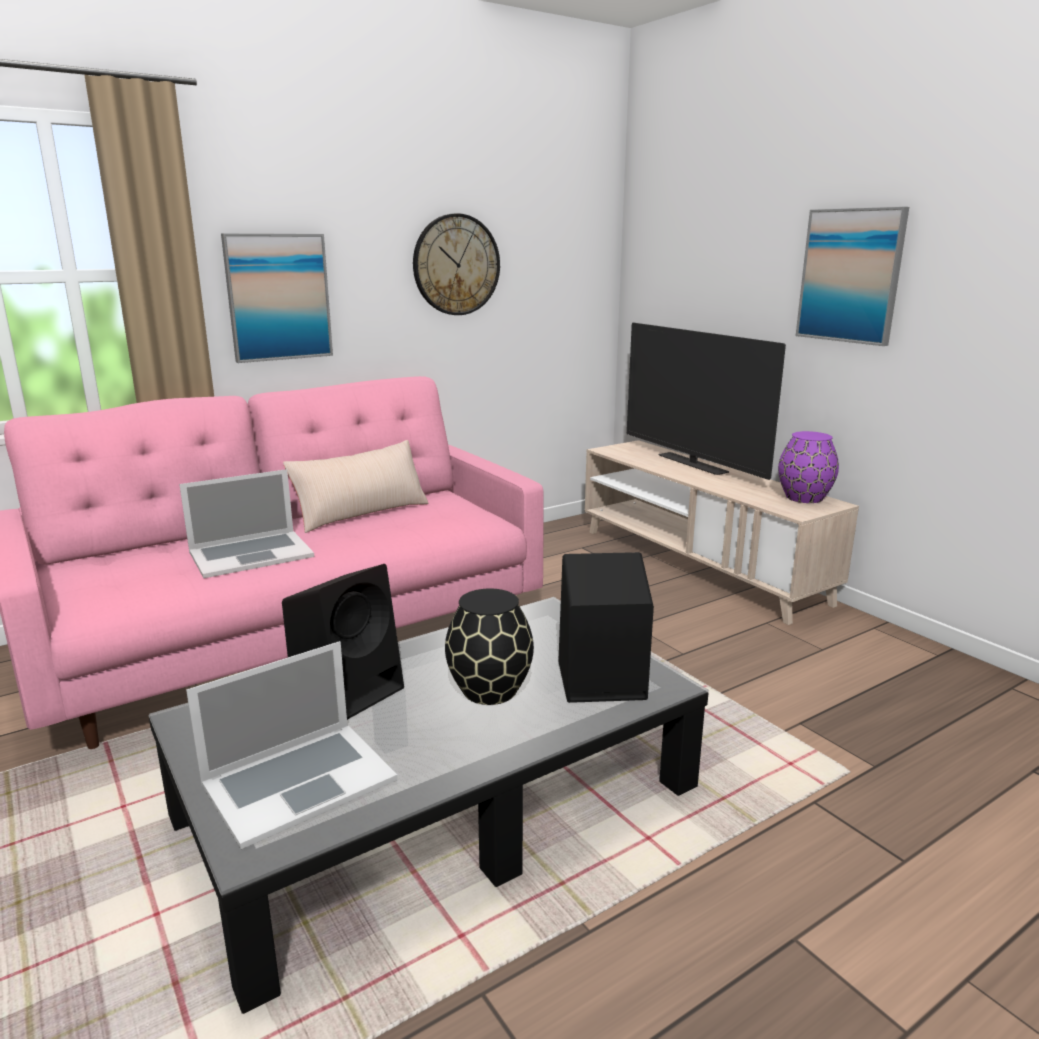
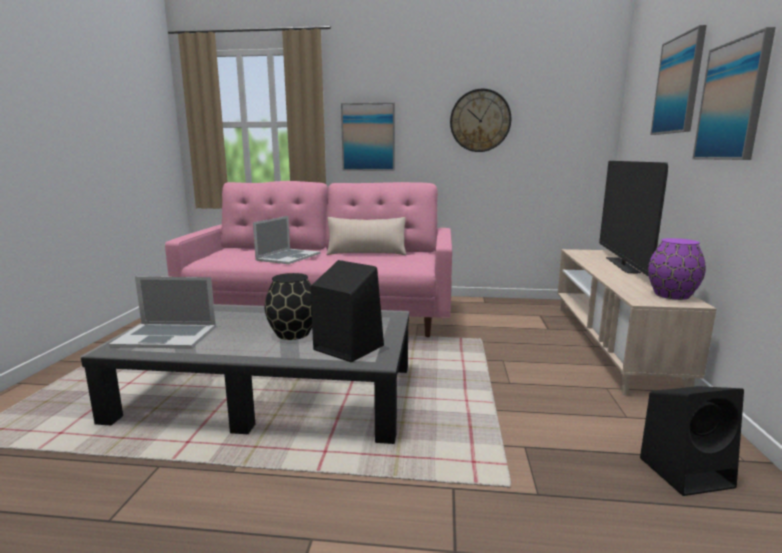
camera: 40 degrees right, 5 degrees down
(251, 554) = (288, 257): laptop -> laptop turned 75 degrees counterclockwise
(350, 689) = (246, 316): black speaker -> black speaker (687, 471)
(748, 238) = (678, 85): none -> picture

